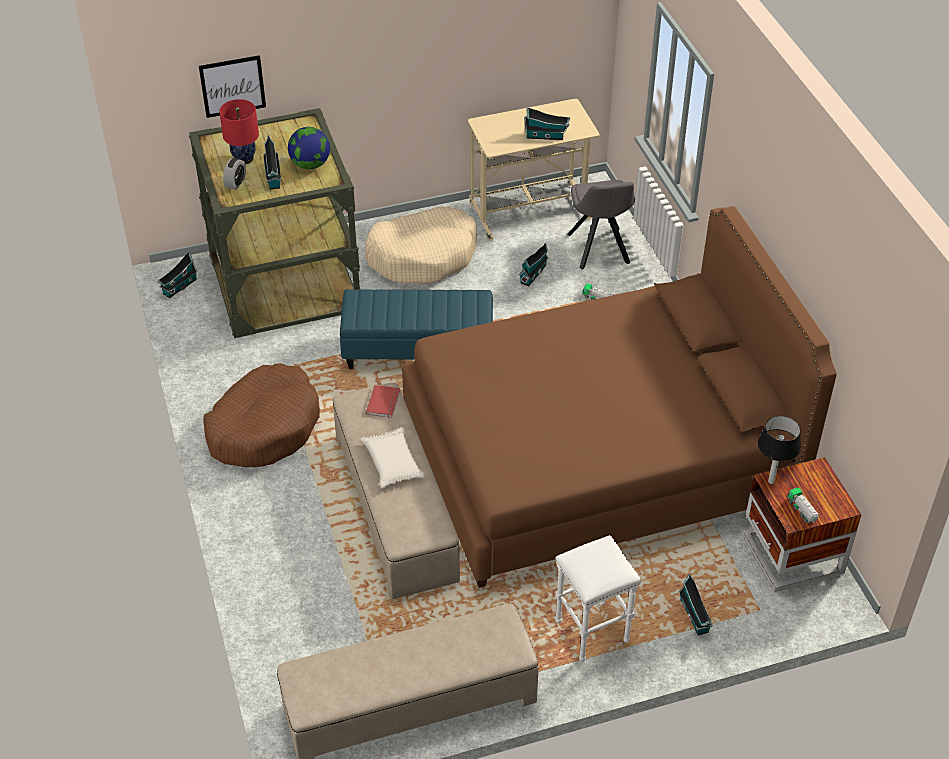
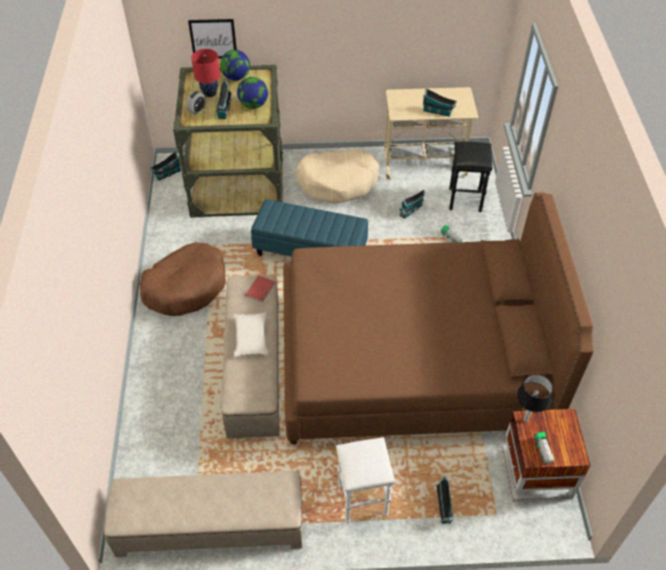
camera: 15 degrees right, 5 degrees up
(272, 133) = (236, 77): none -> globe
(599, 249) = (464, 200): grey chair -> black stool

